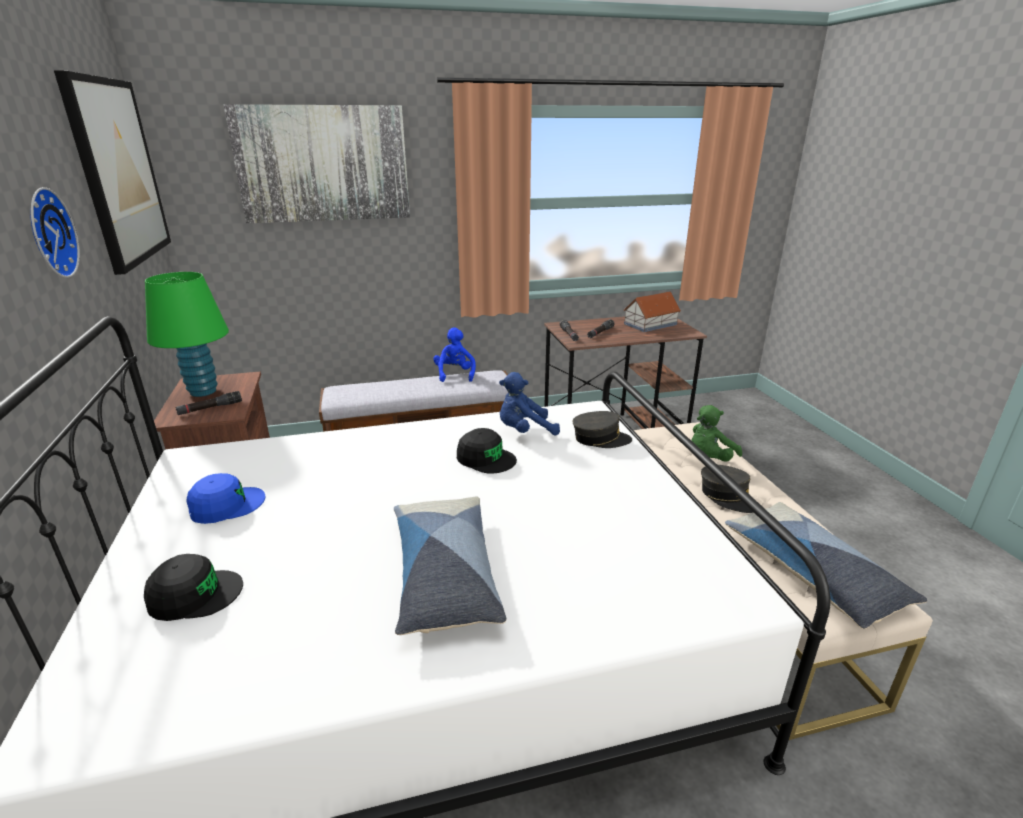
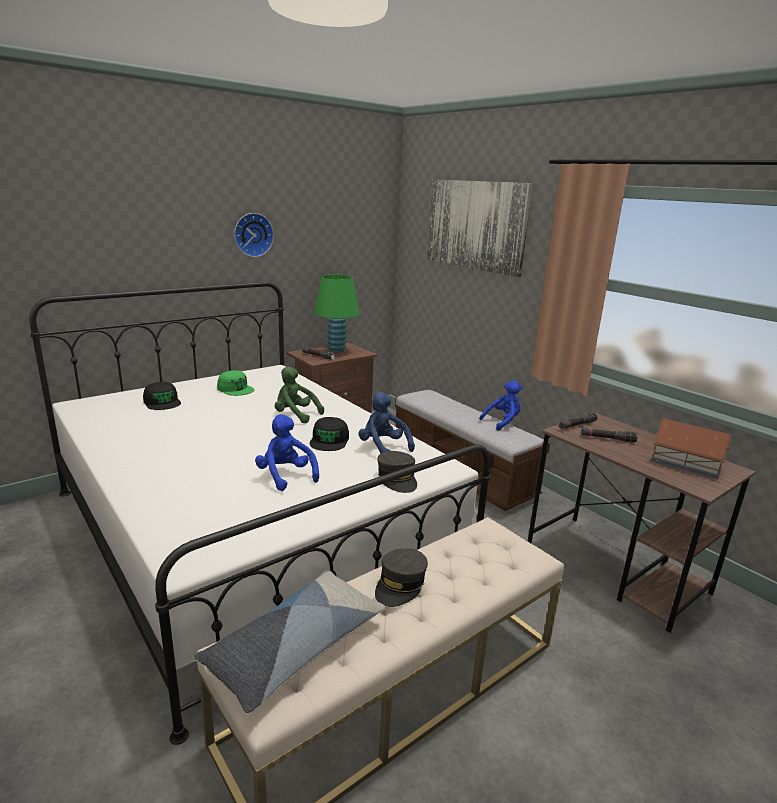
camera: 65 degrees right, 5 degrees down
(118, 172) = (351, 215): picture -> none
(226, 505) = (235, 389): blue cap -> green cap
(444, 574) = (191, 451): pillow -> none
(564, 502) = (286, 476): none -> blue plush toy
(709, 459) = (471, 570): green plush toy -> green plush toy (295, 415)

